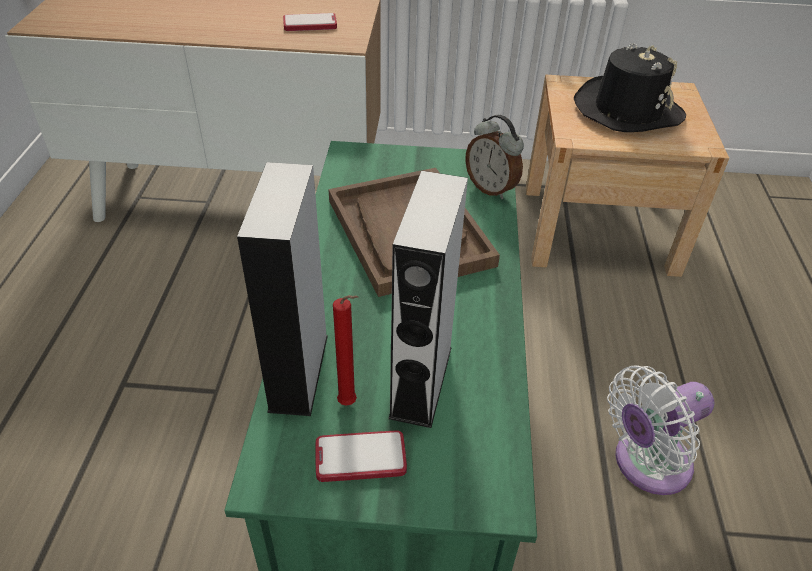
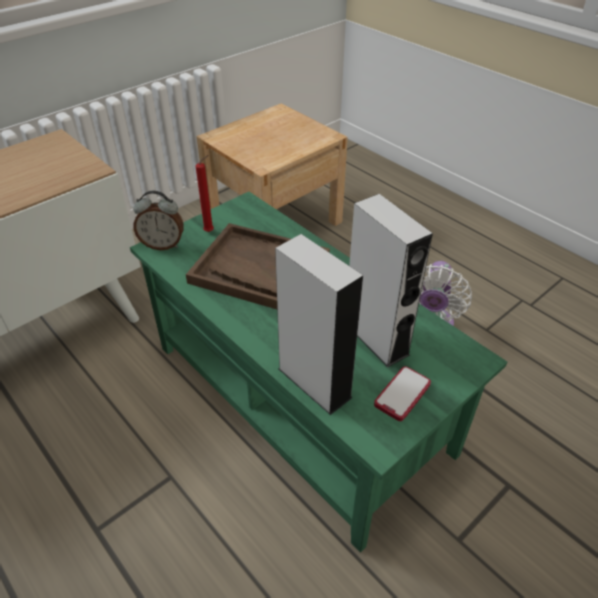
camera: 45 degrees left, 0 degrees up
(310, 24) = (41, 170): phone -> none
(350, 404) = (361, 376): red candle -> red candle (210, 231)
(491, 188) = (267, 218): alarm clock -> alarm clock (163, 245)
(627, 110) = (268, 135): black hat -> none

